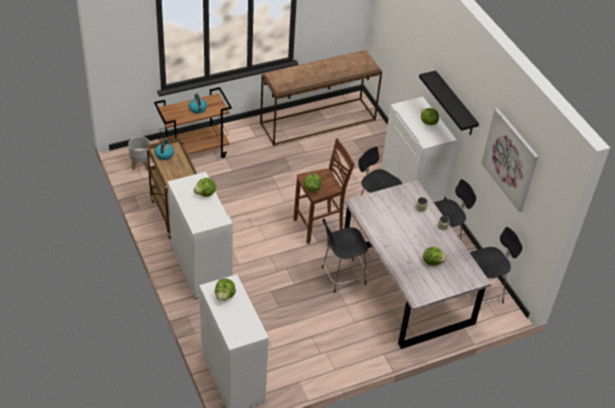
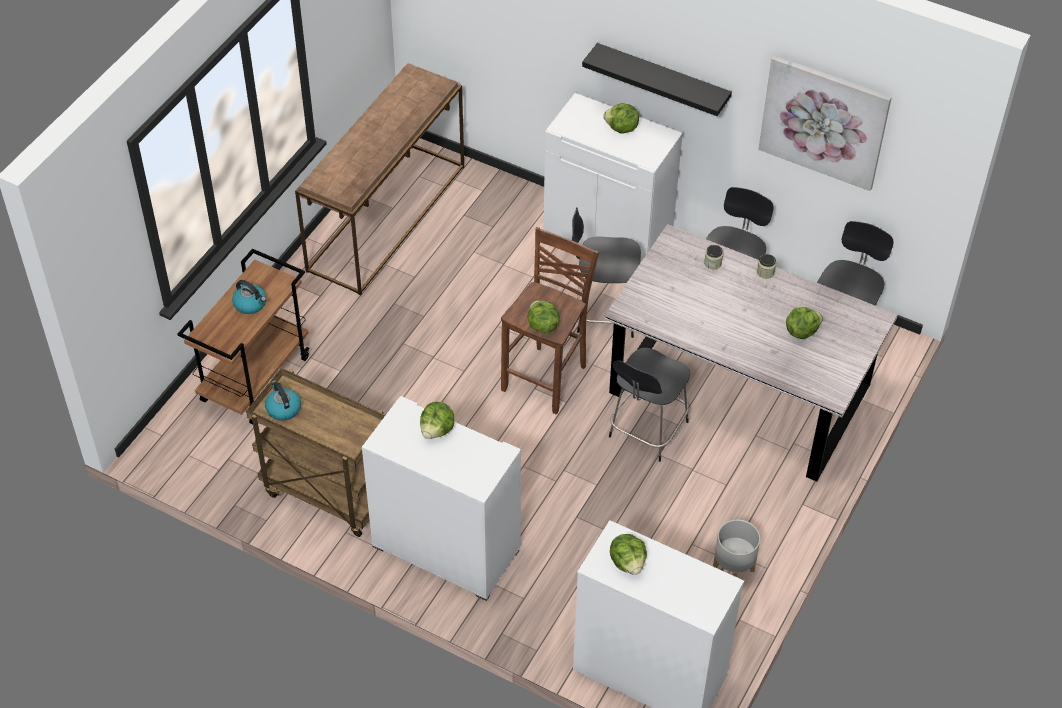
camera: 35 degrees left, 5 degrees up
(141, 165) = (193, 449): grey planter -> grey planter (734, 569)

